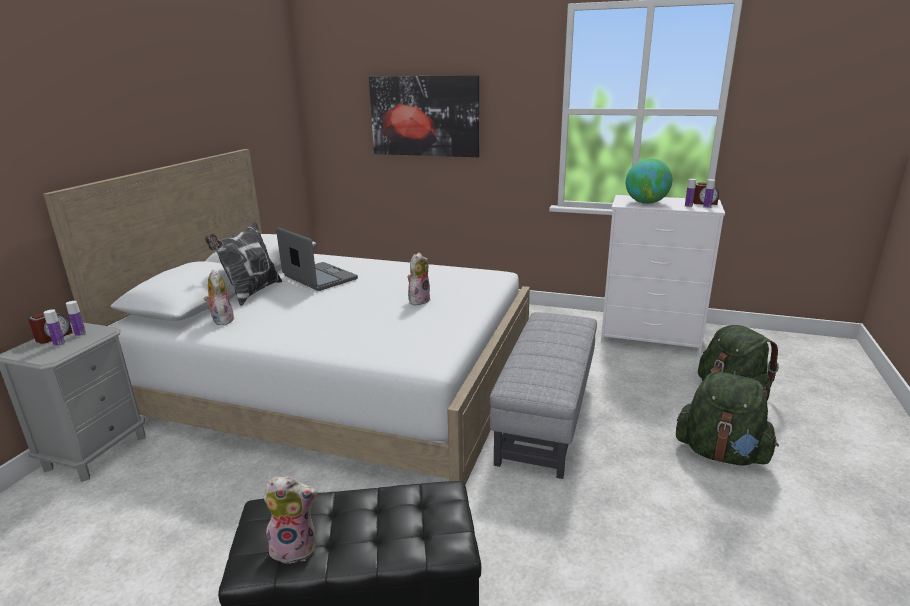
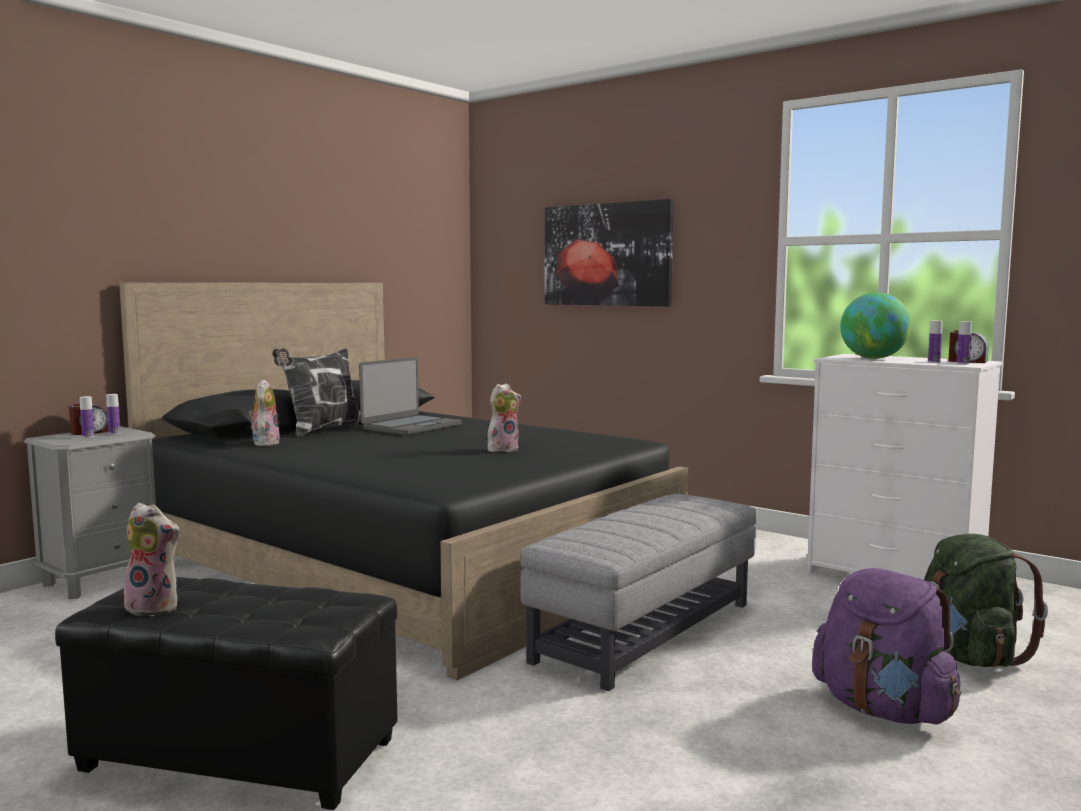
camera: 20 degrees right, 15 degrees down
(319, 278) = (411, 427): laptop -> laptop turned 60 degrees clockwise
(339, 382) = (408, 563): white bed -> black bed
(721, 453) = (884, 710): green backpack -> purple backpack

